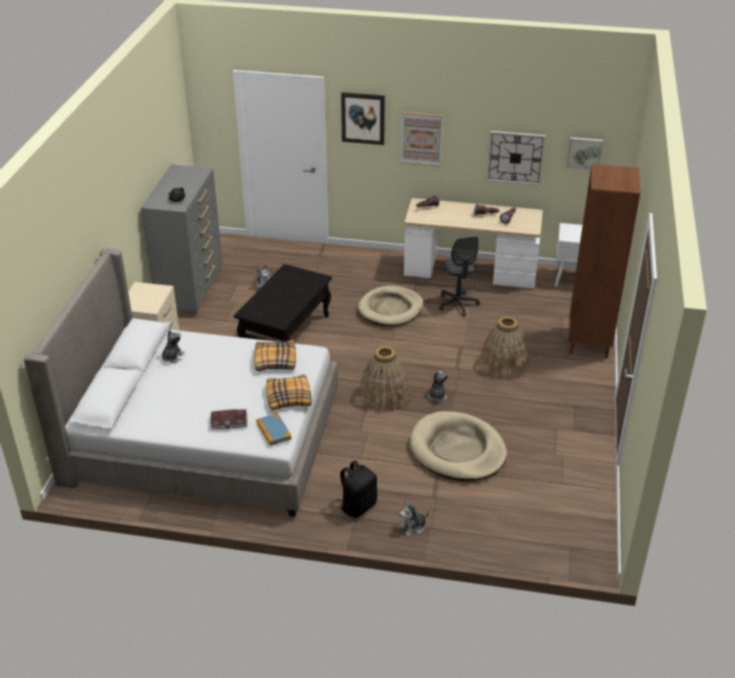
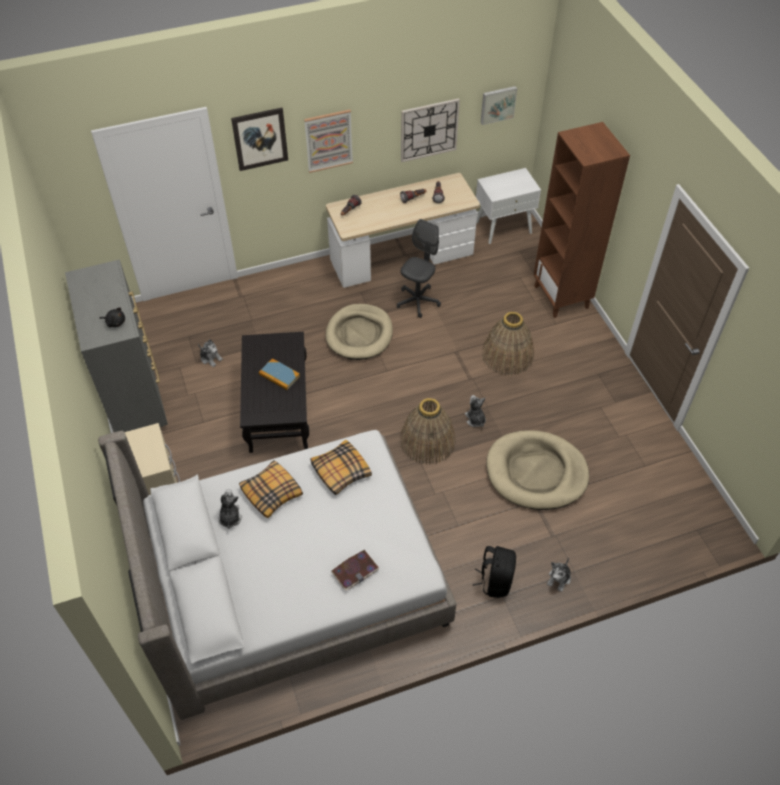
camera: 30 degrees left, 15 degrees up
(273, 431) = (408, 561): book -> book (279, 375)
(289, 397) = (390, 511): pillow -> pillow (272, 492)
(458, 304) = (418, 301): grey office chair -> grey office chair turned 105 degrees counterclockwise

